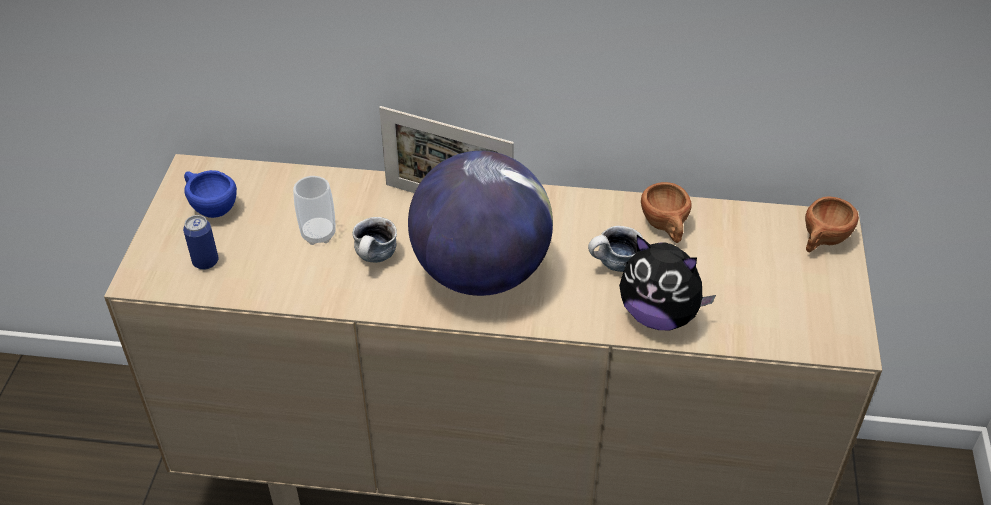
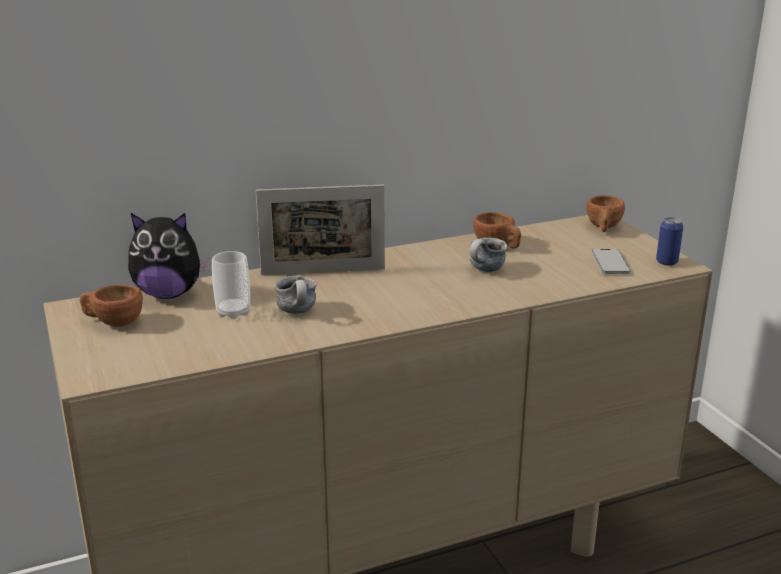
camera: 30 degrees left, 20 degrees down
(205, 262) = (145, 352): can -> can (666, 262)
(210, 206) = (113, 322): blue cup -> brown cup
(480, 273) = (393, 298): globe -> none
(659, 315) = (546, 284): plush toy -> plush toy (169, 294)
(768, 307) = (610, 263): none -> phone

